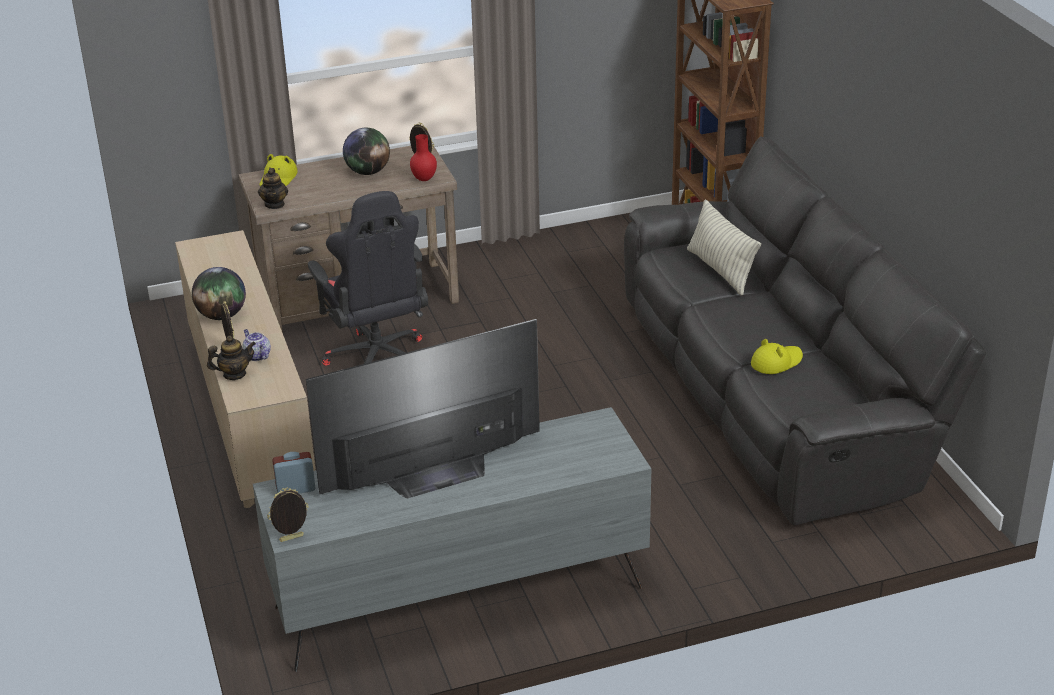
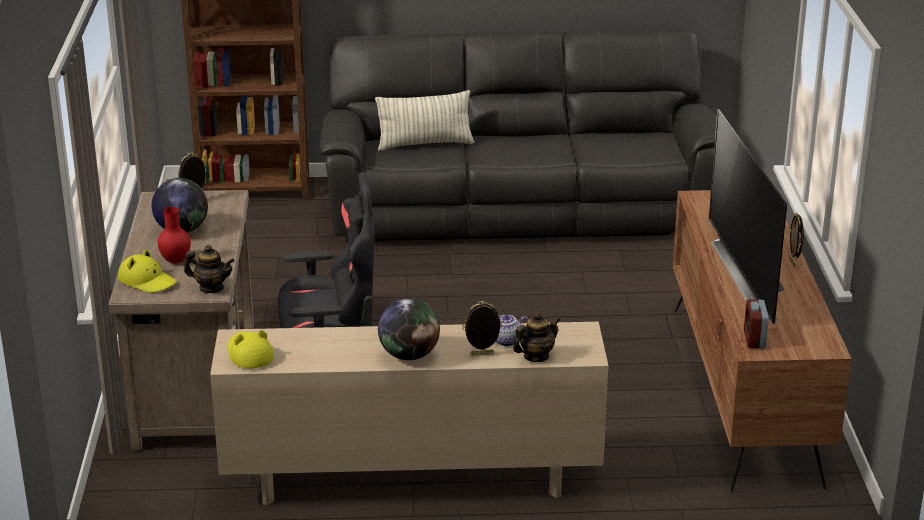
camera: 75 degrees left, 5 degrees down
(234, 374) = (536, 356): teapot -> teapot turned 60 degrees clockwise
(291, 539) = (832, 348): picture frame -> picture frame (793, 263)
(424, 179) = (228, 203): red vase -> red vase (175, 261)
(458, 599) = (745, 393): grey tv stand -> brown tv stand
(776, 362) = (586, 148): yellow hat -> yellow hat (249, 353)

